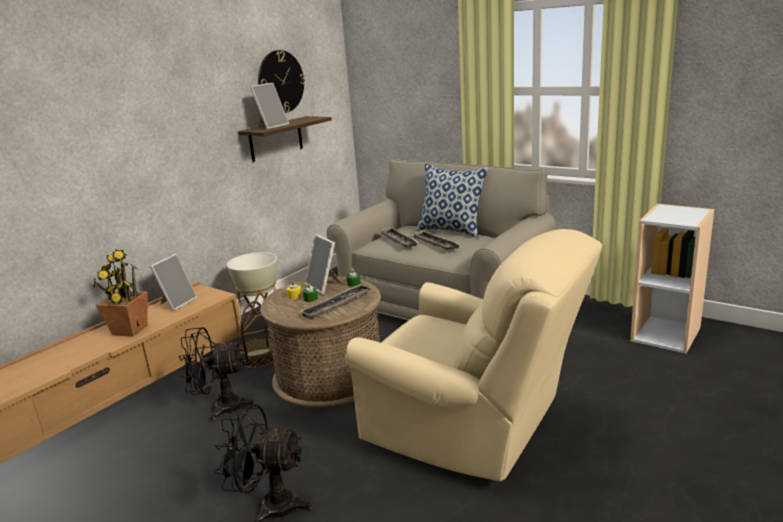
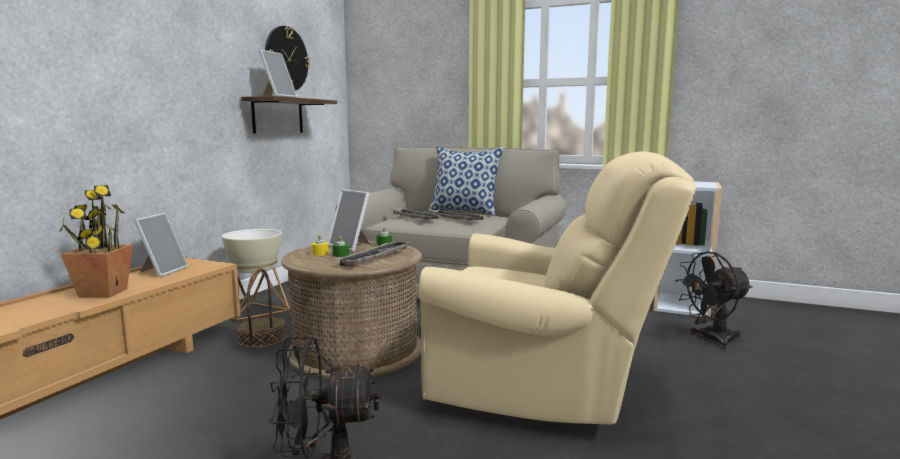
camera: 15 degrees left, 10 degrees down
(220, 407) = (225, 386): black fan -> black fan (711, 339)

